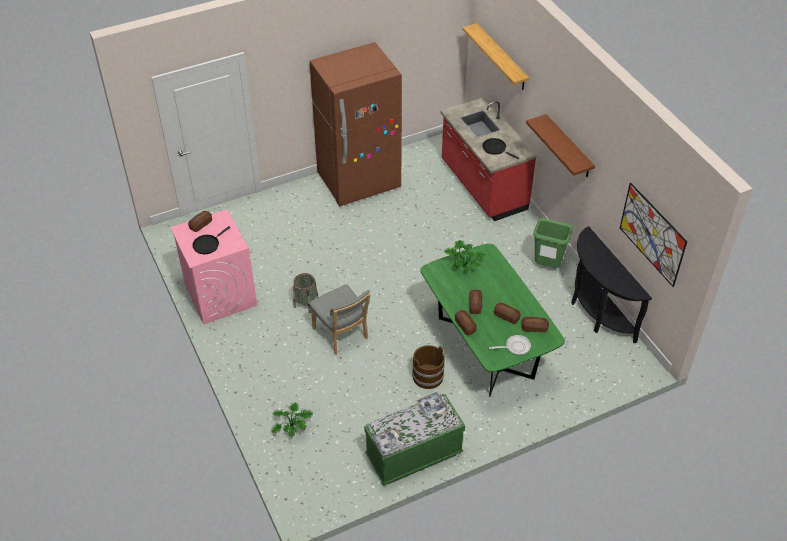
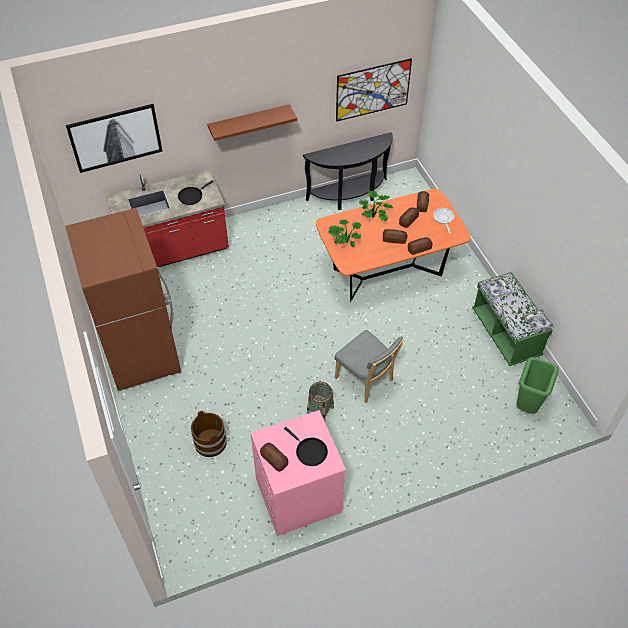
camera: 85 degrees left, 5 degrees up
(293, 429) = (482, 426): potted plant -> potted plant (375, 216)
(341, 335) = (366, 380): grey chair -> grey chair turned 75 degrees clockwise
(428, 376) = (418, 316): brown bucket -> brown bucket (210, 442)
(485, 348) = (387, 273): green dining table -> orange dining table
(501, 57) = (115, 137): shelf -> picture
(547, 266) = (292, 219): green trash can -> green trash can (527, 406)

